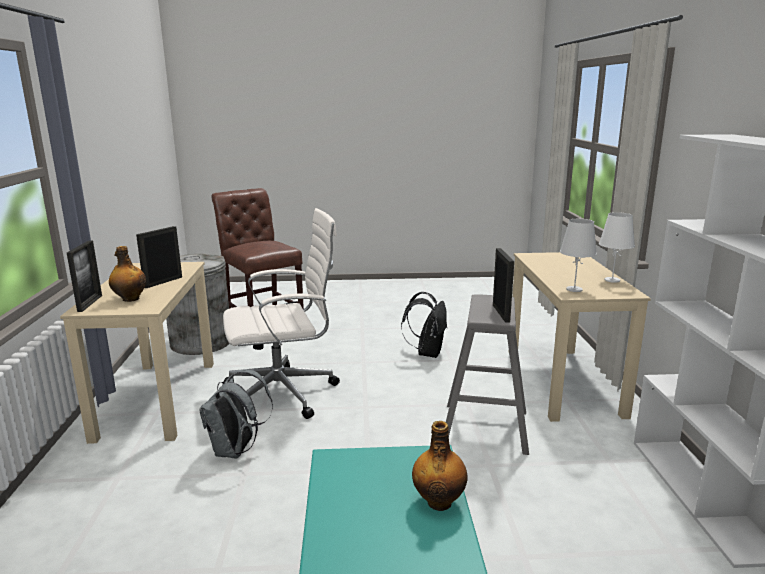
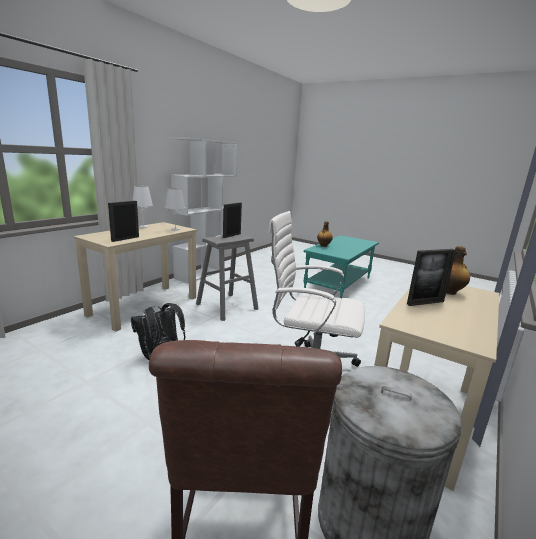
camera: 145 degrees left, 0 degrees up
(90, 303) = (484, 297): picture frame -> picture frame (125, 239)
(236, 451) = (361, 345): grey backpack -> none

